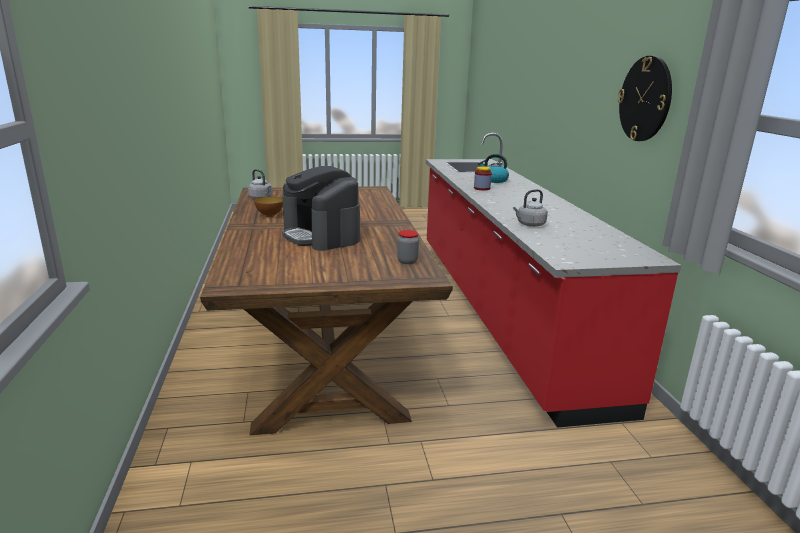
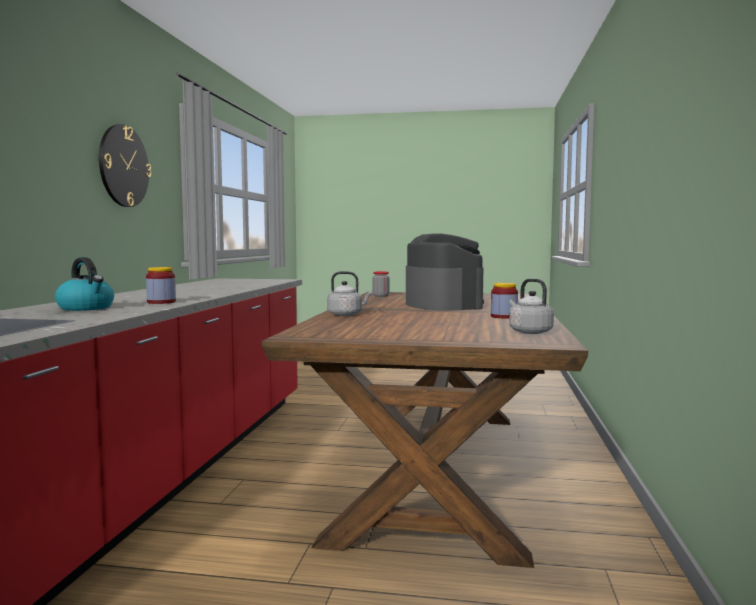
camera: 160 degrees left, 15 degrees down
(269, 215) = (504, 316): bowl -> jar
(529, 224) = (242, 286): grey kettle -> grey kettle (347, 314)

